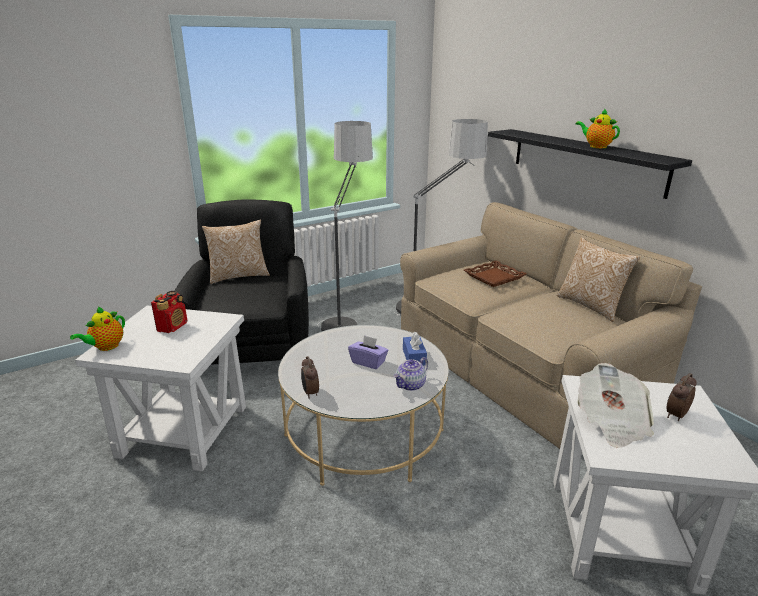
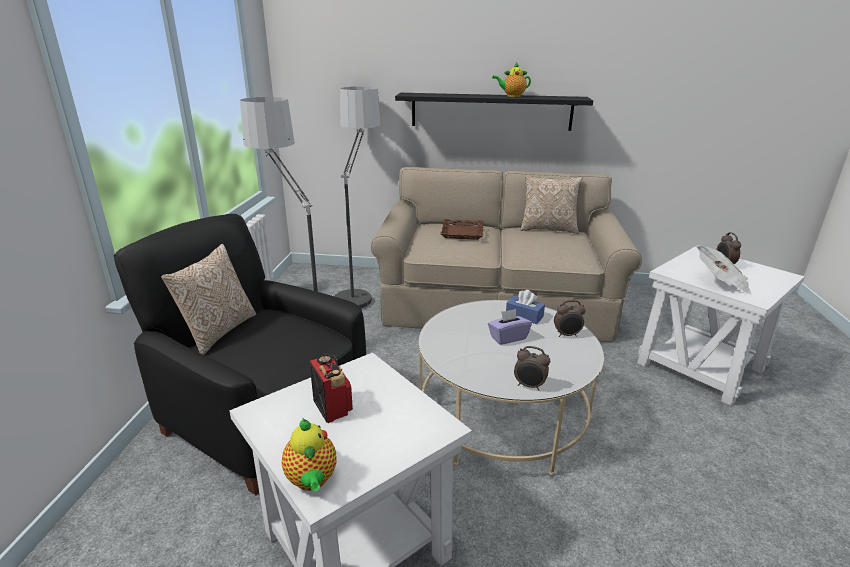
camera: 50 degrees left, 0 degrees up
(411, 385) = (567, 335): teapot -> alarm clock

